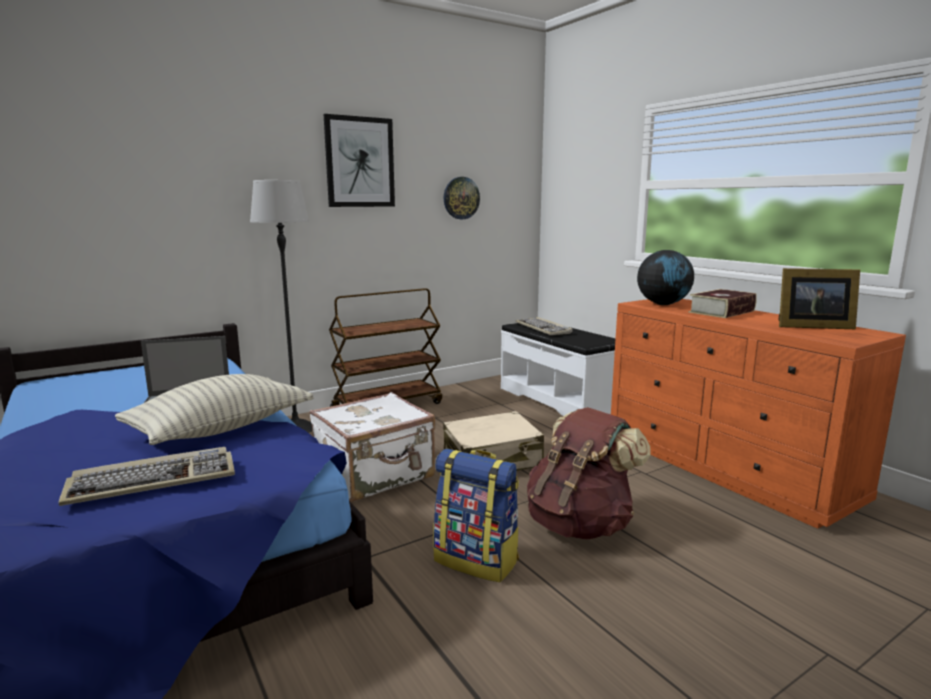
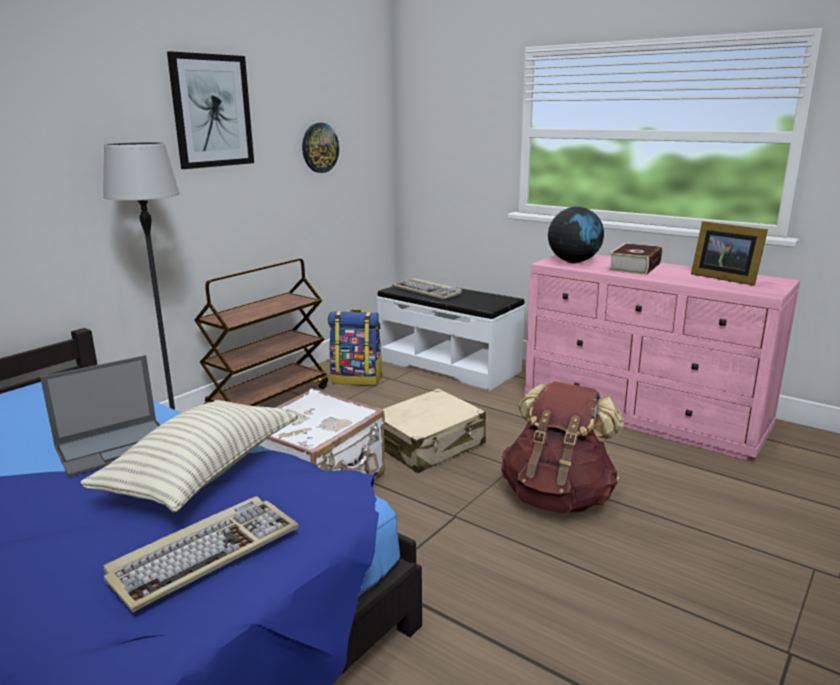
camera: 20 degrees left, 5 degrees up
(477, 560) = (490, 555): backpack -> backpack (357, 379)
(726, 468) = (644, 415): orange dresser -> pink dresser
(810, 326) = (723, 278): picture frame -> picture frame turned 60 degrees clockwise

